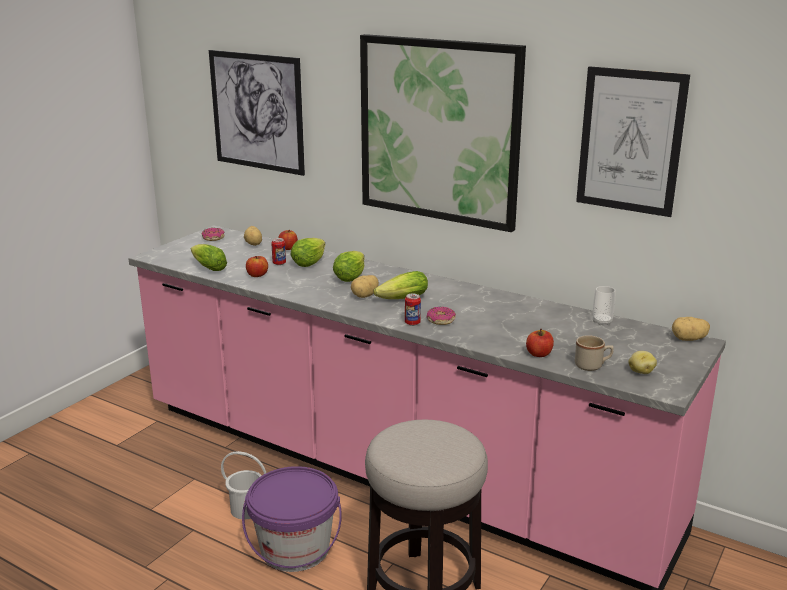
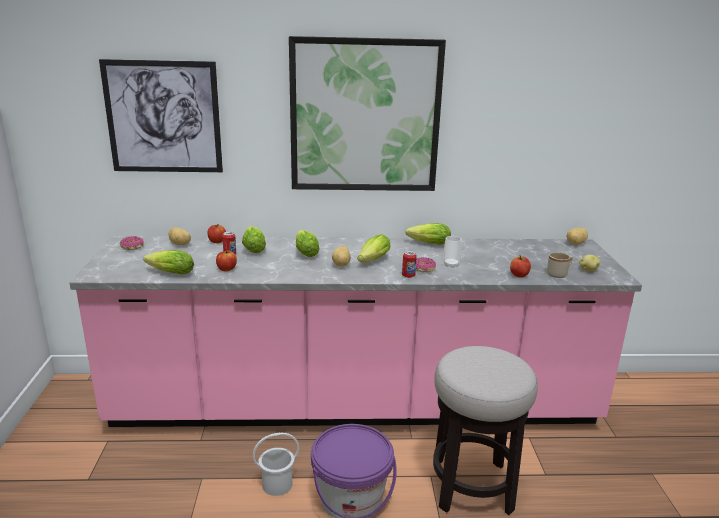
camera: 35 degrees left, 0 degrees up
(492, 296) = (427, 243): none -> lettuce
(602, 321) = (516, 244): cup -> cup (451, 265)
(630, 141) = (526, 108): picture -> none

